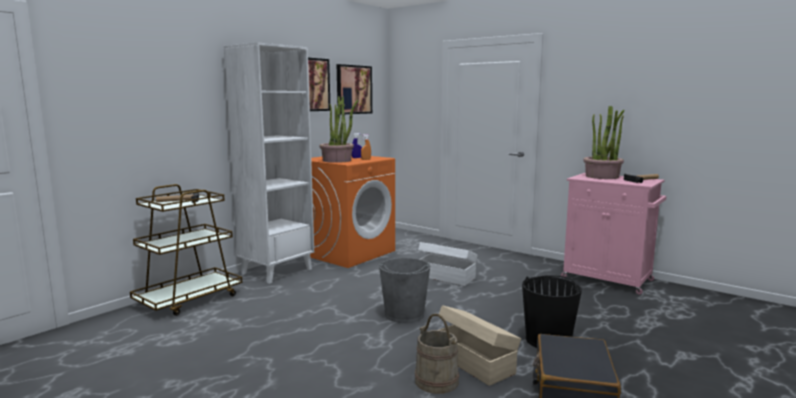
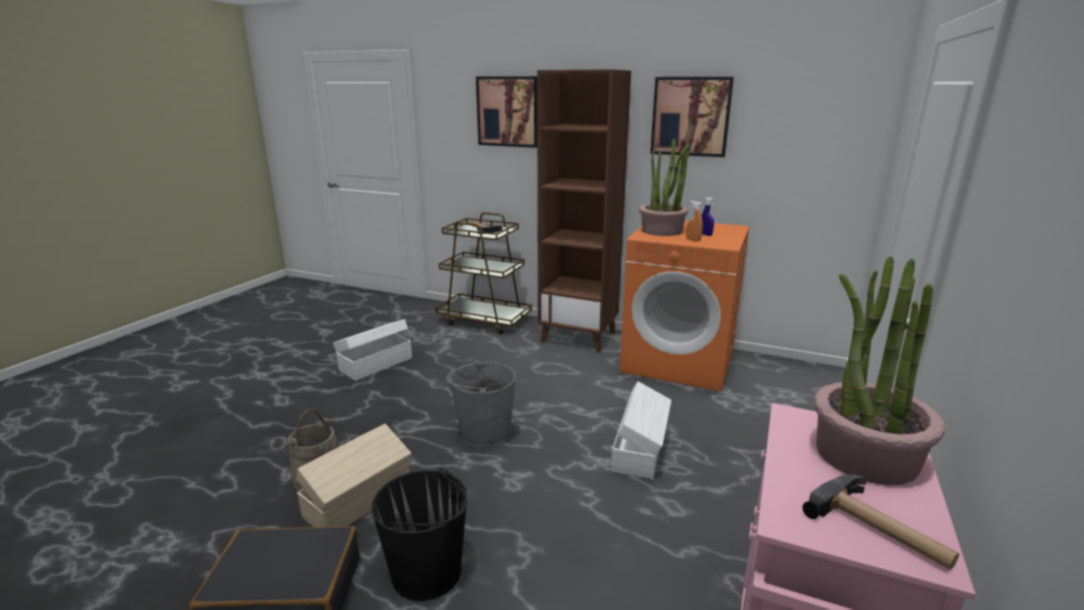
camera: 75 degrees right, 10 degrees up
(230, 356) = (375, 364): none -> white storage box
(277, 271) = (579, 336): white bookcase -> brown bookcase
(353, 89) = (791, 125): picture -> picture (508, 111)

